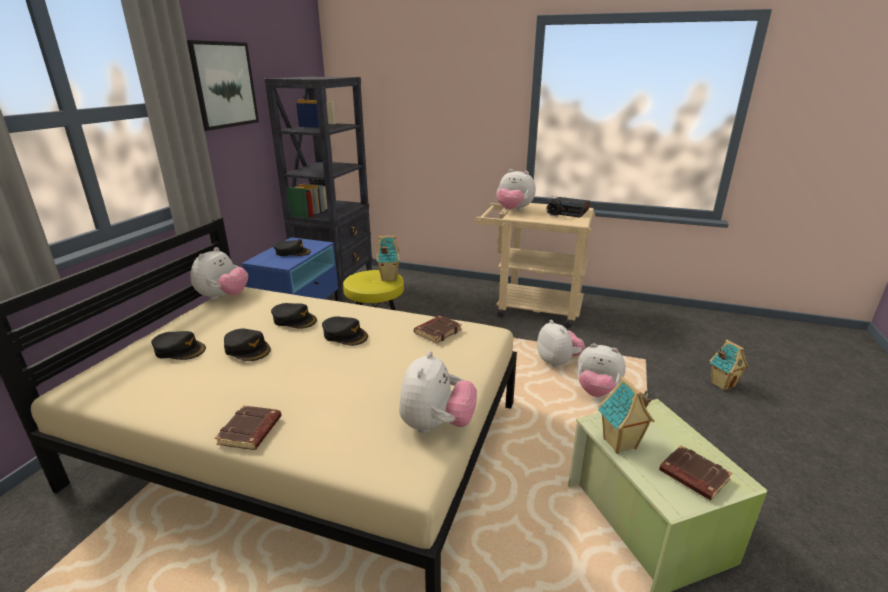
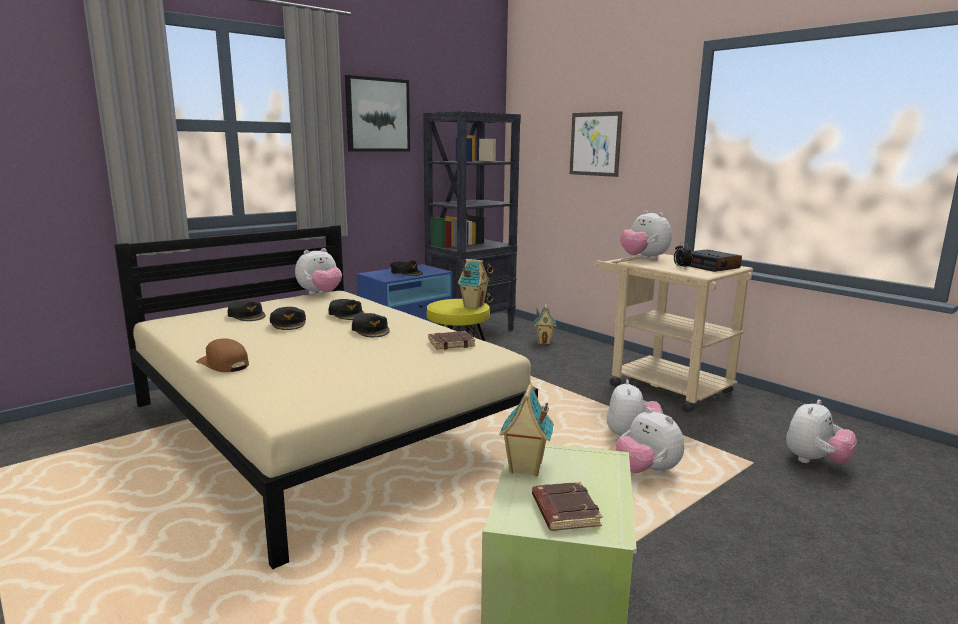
camera: 30 degrees right, 10 degrees down
(251, 432) = (223, 364): brown book -> brown cap
(432, 104) = (595, 144): none -> picture
(436, 425) = (352, 394): plush toy -> plush toy (815, 461)
(722, 384) = (841, 515): toy house -> toy house (544, 342)

